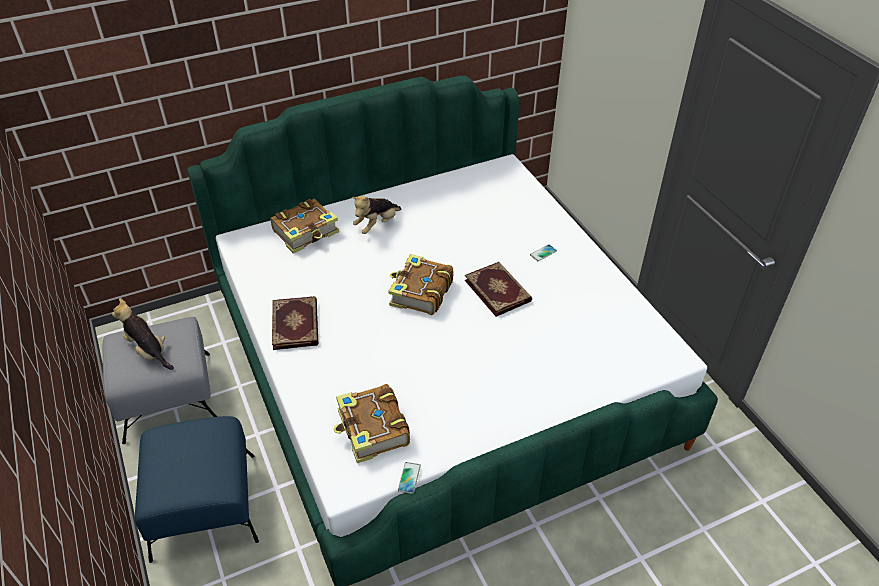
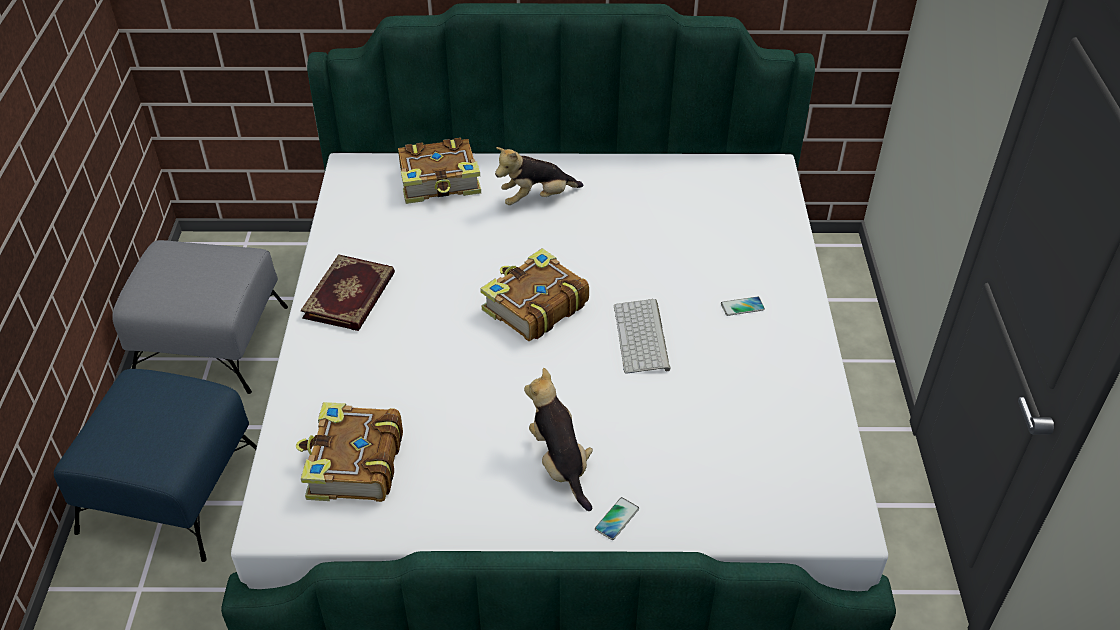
camera: 25 degrees right, 0 degrees up
(148, 351) = (187, 274): plush toy -> plush toy (560, 463)
(409, 478) = (356, 545): phone -> phone (617, 519)
(498, 290) = (643, 338): book -> keyboard

